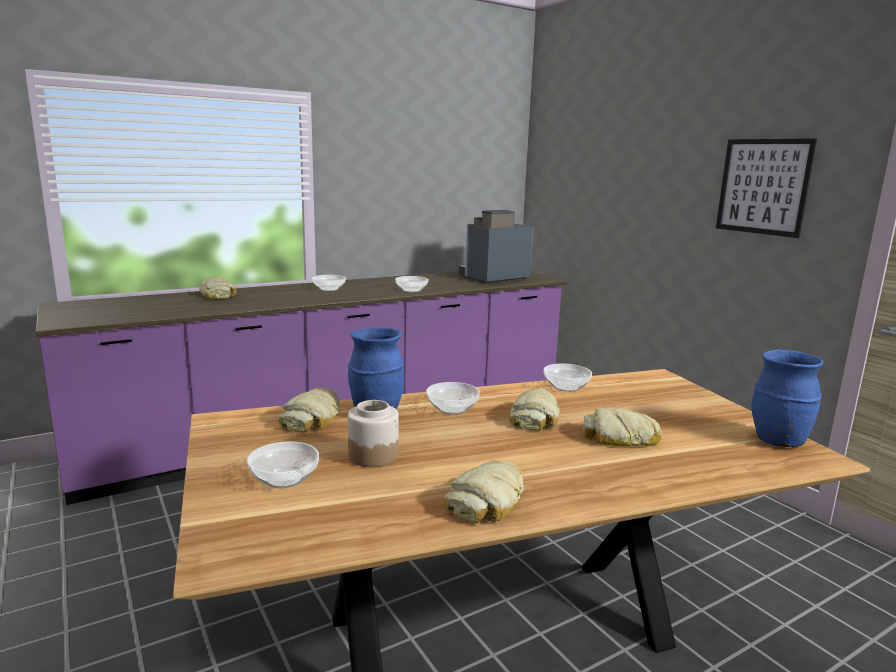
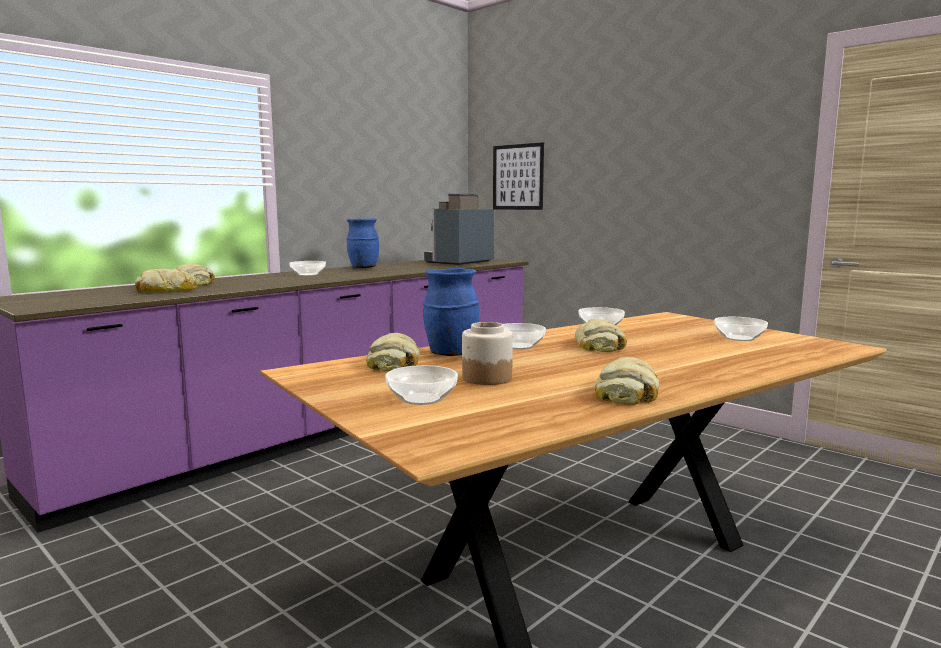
camera: 15 degrees left, 5 degrees down
(411, 290) = (393, 272): bowl -> bowl (738, 338)
(620, 438) = (685, 350): bread -> bread (166, 290)
(763, 186) = (712, 154): picture -> picture (518, 177)
(778, 441) = (805, 341): blue vase -> blue vase (363, 267)

